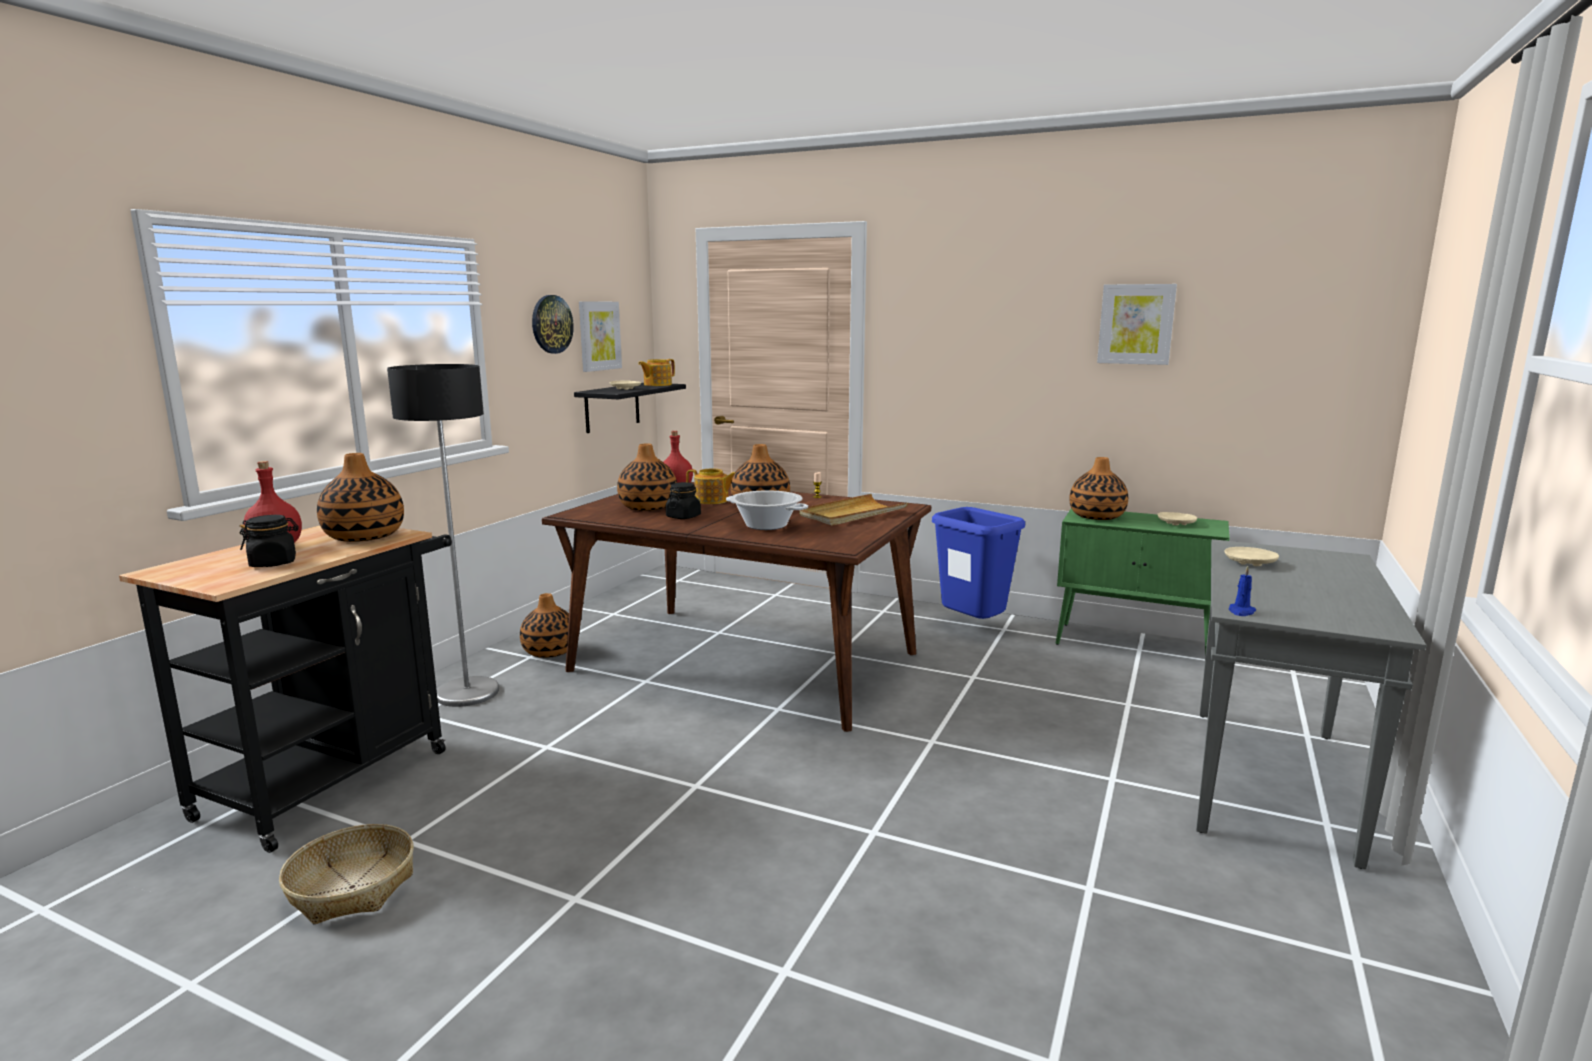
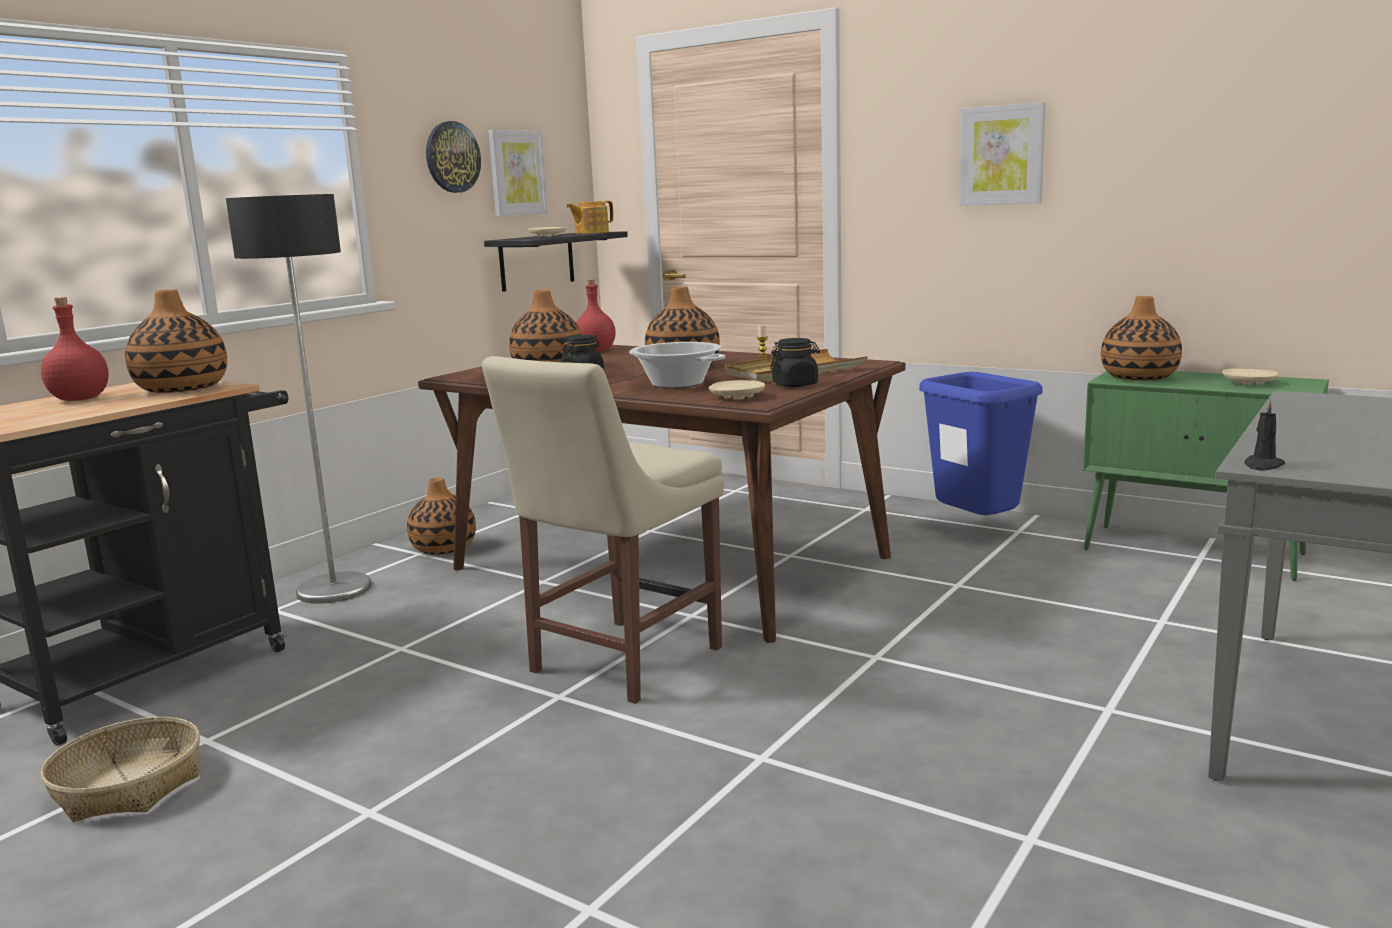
camera: 10 degrees right, 0 degrees up
(273, 563) = (64, 411): black jar -> black jar (795, 384)
(712, 500) = (629, 361): teapot -> none
(734, 753) = (619, 662): none -> beige chair
(1136, 324) = (1193, 114): picture -> picture (1002, 155)
(1241, 612) = (1263, 466): blue candle -> black candle
(1249, 563) = (1312, 414): beige plate -> beige plate (737, 397)

